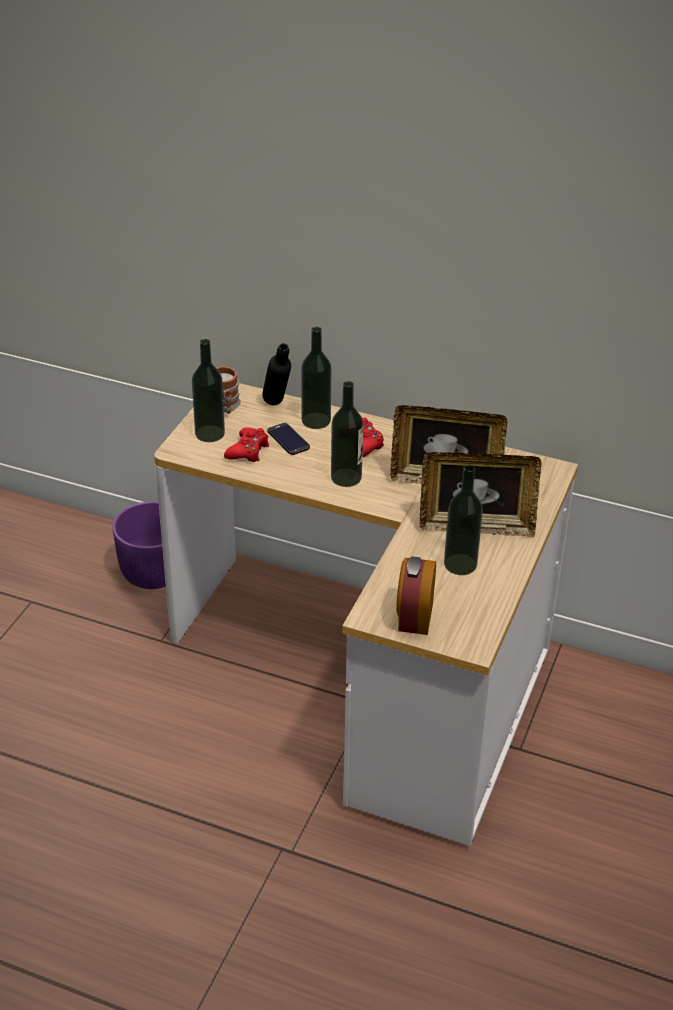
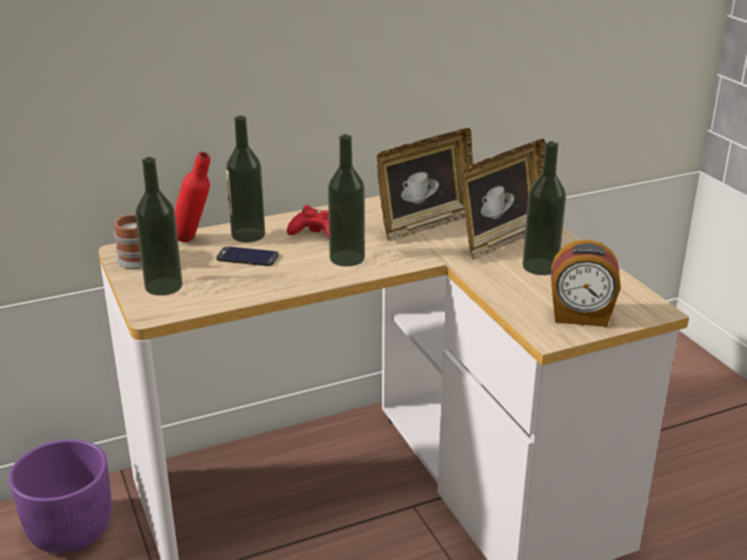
camera: 45 degrees left, 10 degrees down
(248, 451) = (225, 281): red game controller -> none
(277, 406) = (194, 240): black bottle -> red bottle
(414, 617) = (580, 316): alarm clock -> alarm clock turned 45 degrees counterclockwise

